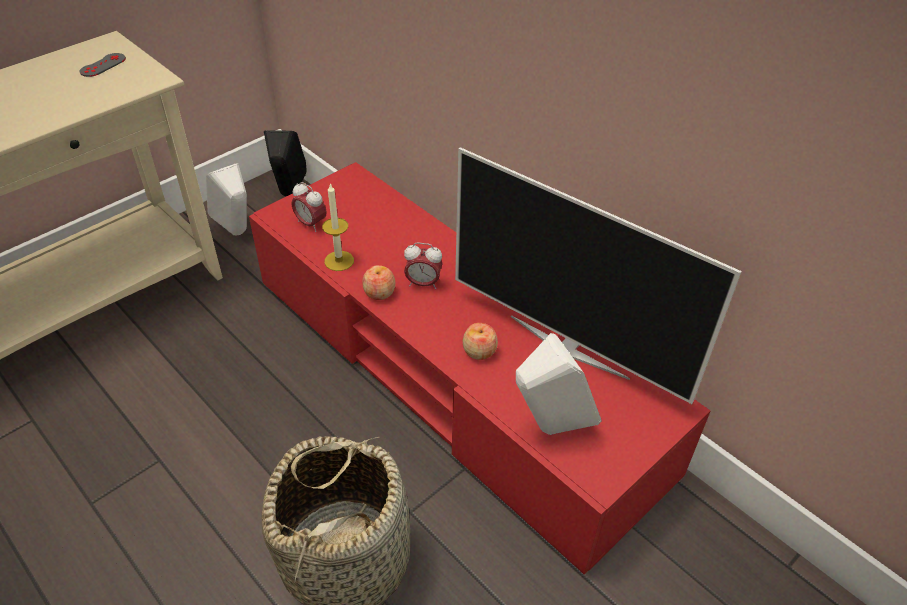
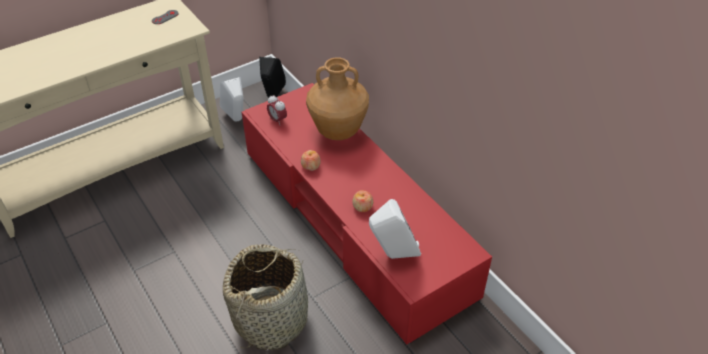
camera: 10 degrees right, 0 degrees up
(339, 261) = (290, 145): candle -> none
(412, 233) = (337, 132): none -> brown vase
(423, 283) = (338, 163): alarm clock -> none
(569, 345) = (417, 209): television -> none

